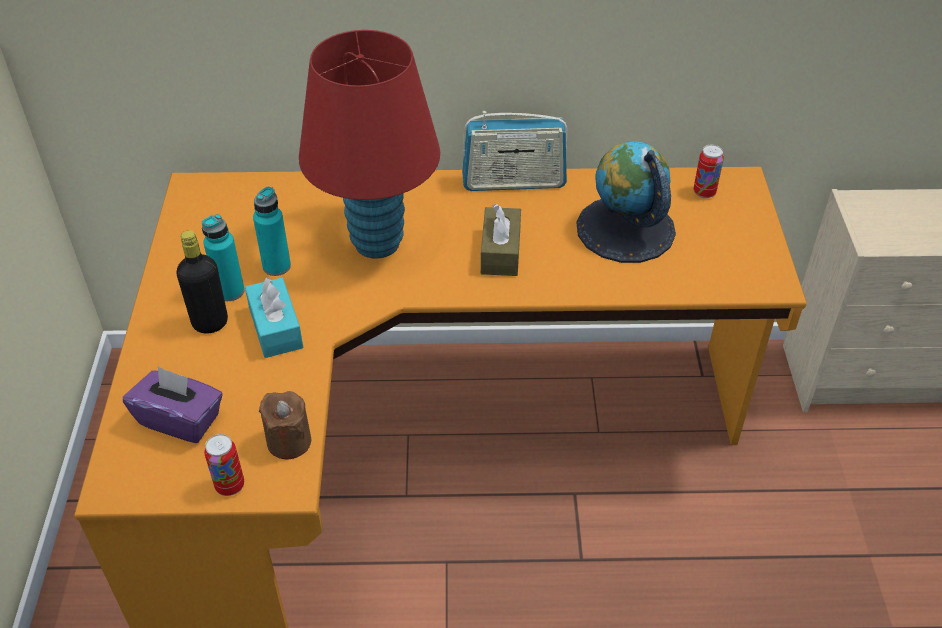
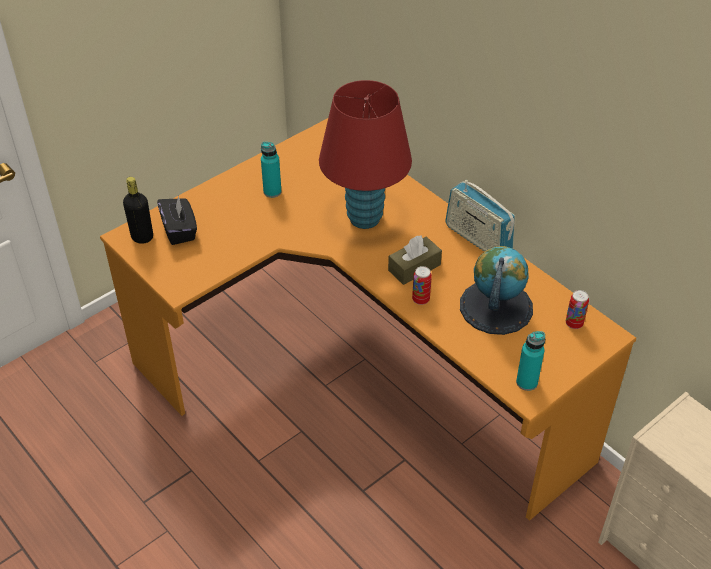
camera: 50 degrees right, 0 degrees up
(180, 419) = (179, 230): purple tissue box -> black tissue box
(210, 323) = (245, 199): black bottle -> black bottle (142, 237)
(230, 485) = (160, 271): can -> can (420, 299)
(276, 266) = (306, 195): turquoise bottle -> turquoise bottle (526, 382)
(276, 328) = (266, 222): turquoise tissue box -> none
(289, 441) = (203, 273): brown candle -> none

